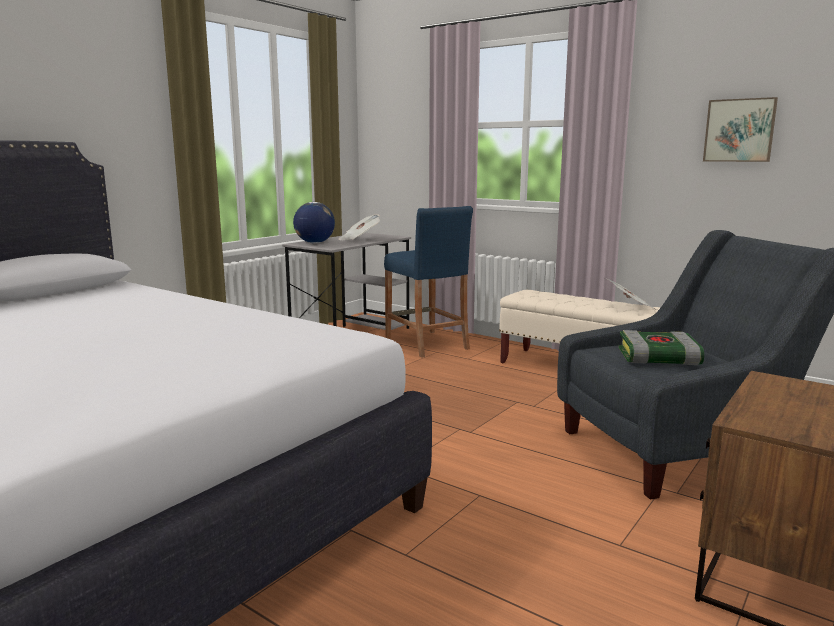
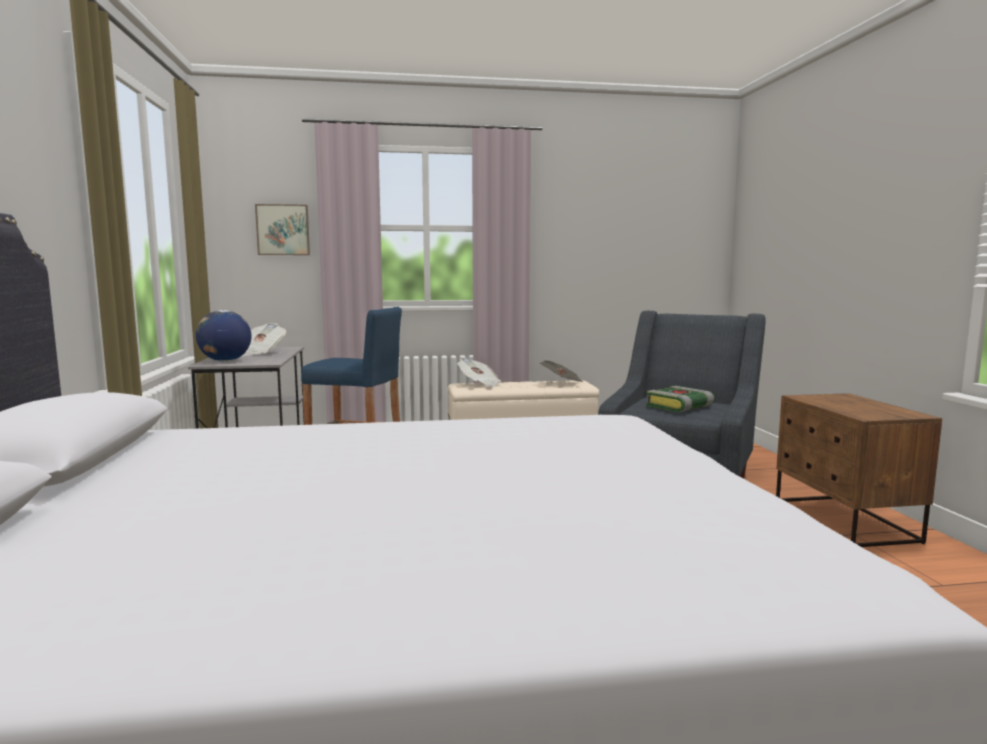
camera: 45 degrees left, 5 degrees down
(543, 294) = (479, 384): none -> newspaper
(739, 130) = (606, 239): picture -> picture (283, 230)

